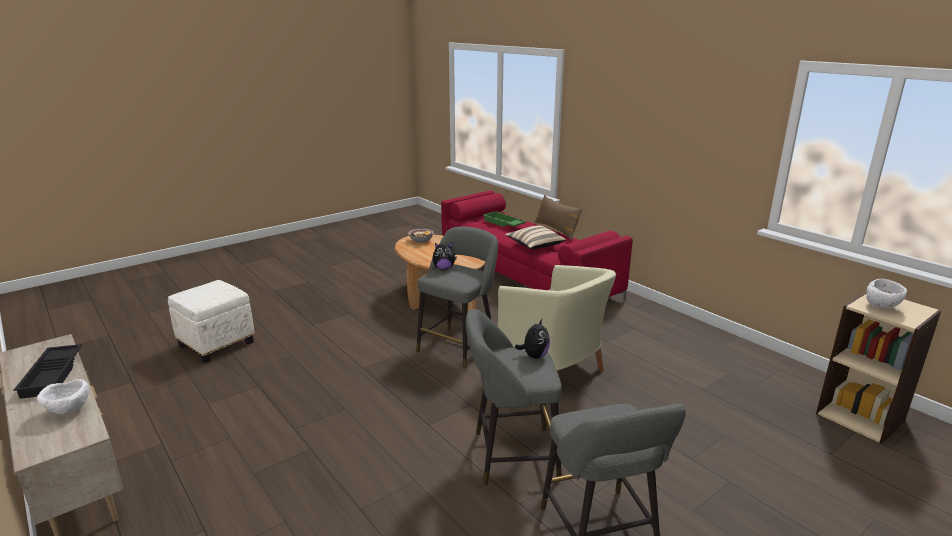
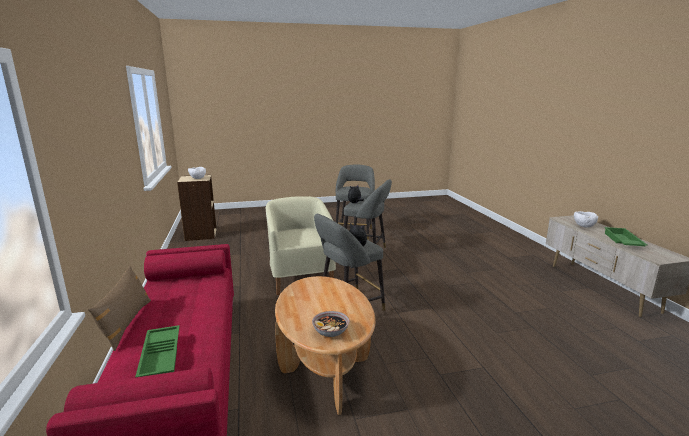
camera: 155 degrees left, 5 degrees down
(54, 375) = (622, 241): black tray -> green tray
(217, 343) = (587, 367): white ottoman -> none
(534, 246) = (205, 301): beige pillow -> none

